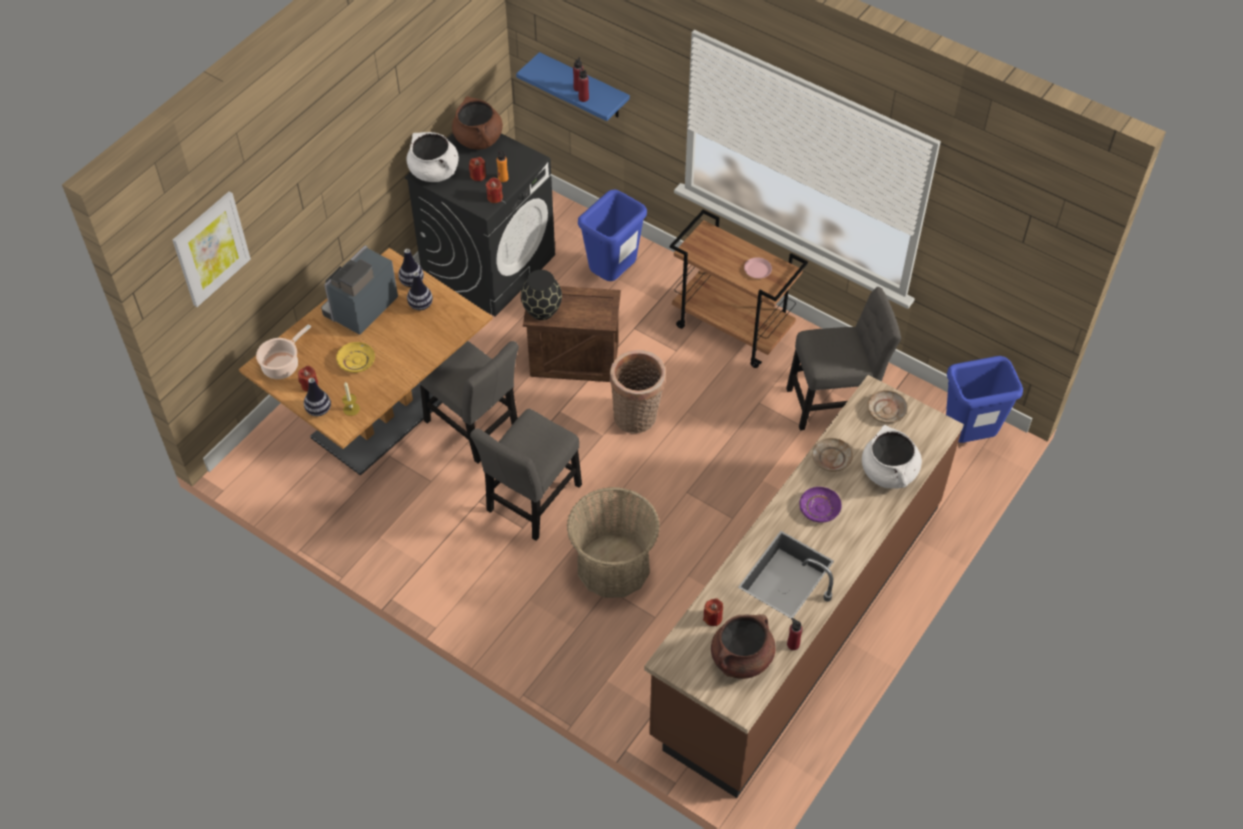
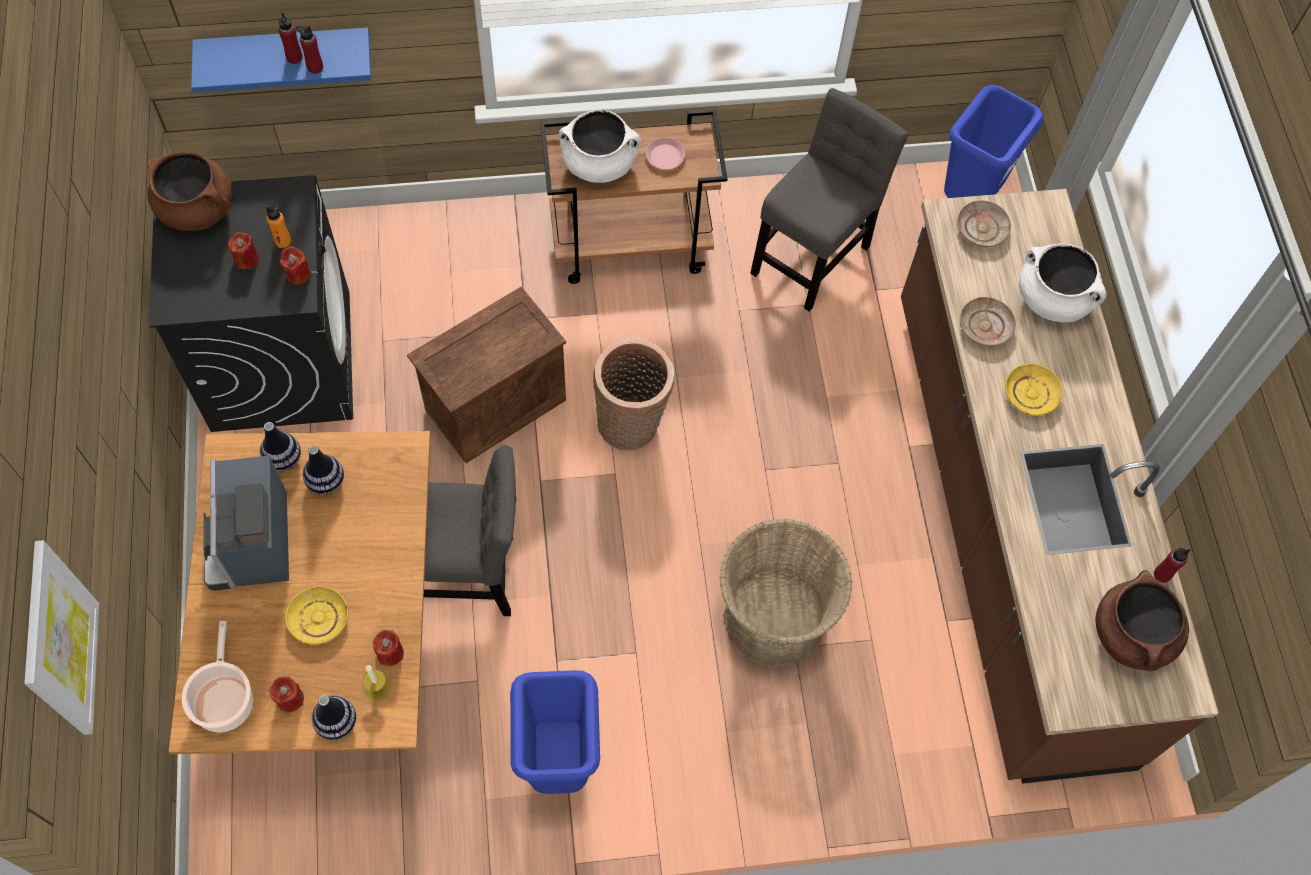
camera: 45 degrees left, 10 degrees up
(434, 172) = (183, 292): white cooking pot -> white cooking pot (599, 163)
(531, 502) = (616, 613): grey chair -> none
(542, 310) = (455, 376): black vase -> none
(612, 275) = (439, 272): blue trash can -> blue trash can (559, 764)
(713, 618) = (1058, 612): red candle -> red candle (390, 653)
(819, 508) = (1031, 394): purple plate -> yellow plate

